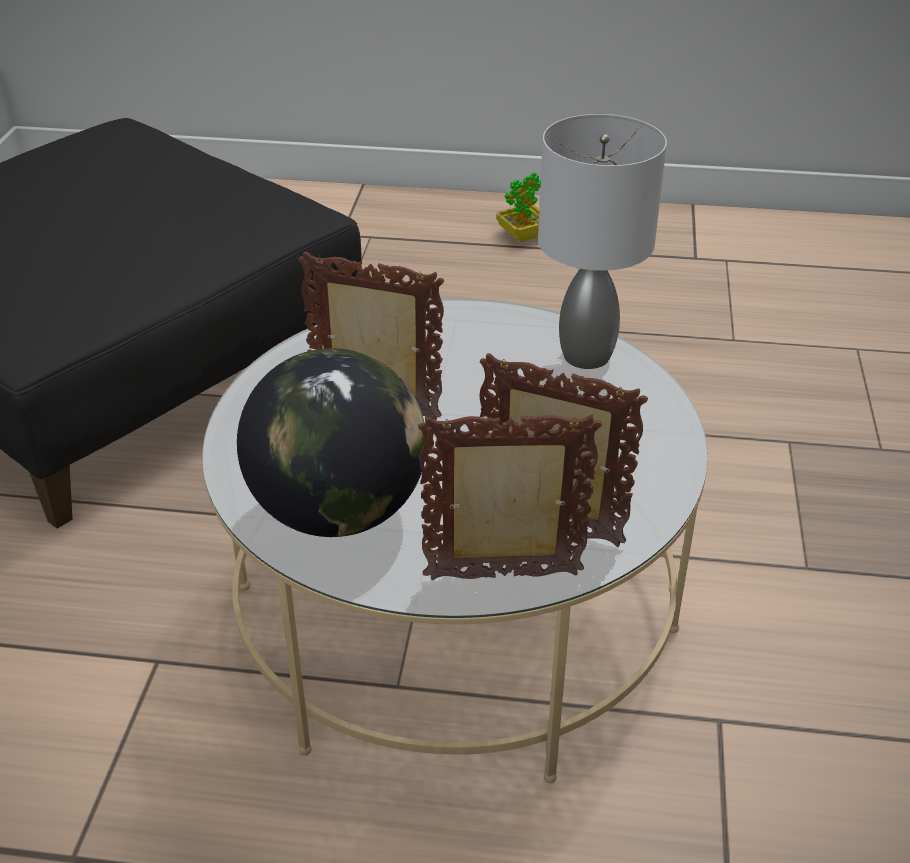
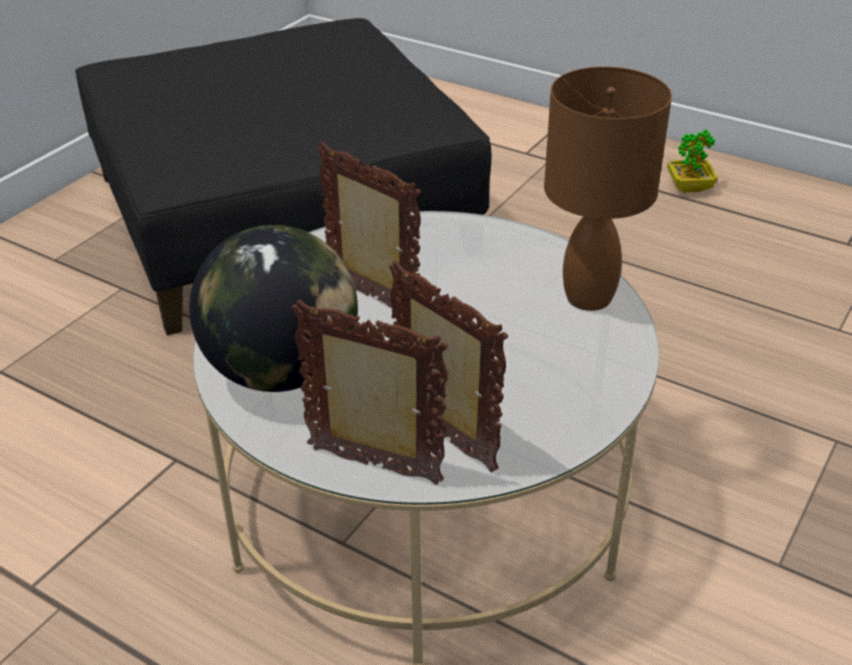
camera: 25 degrees right, 0 degrees up
(586, 357) = (588, 298): grey table lamp -> brown table lamp

